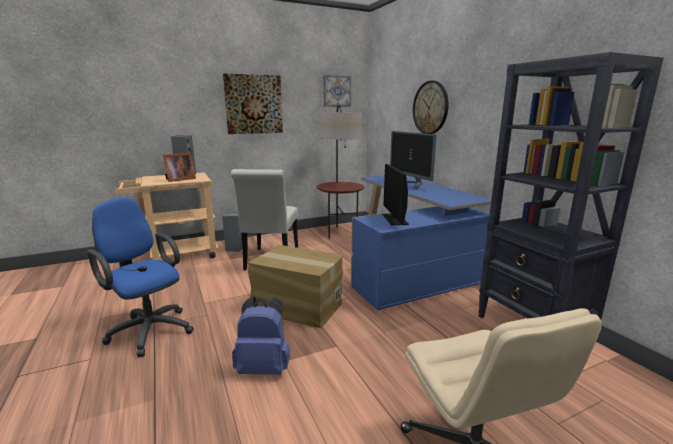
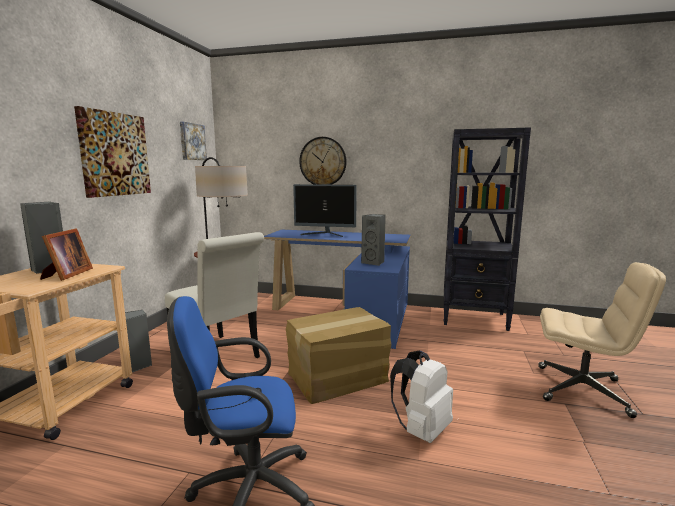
camera: 50 degrees left, 5 degrees down
(264, 367) = (421, 430): blue backpack -> white backpack
(394, 219) = (374, 262): monitor -> grey speaker

